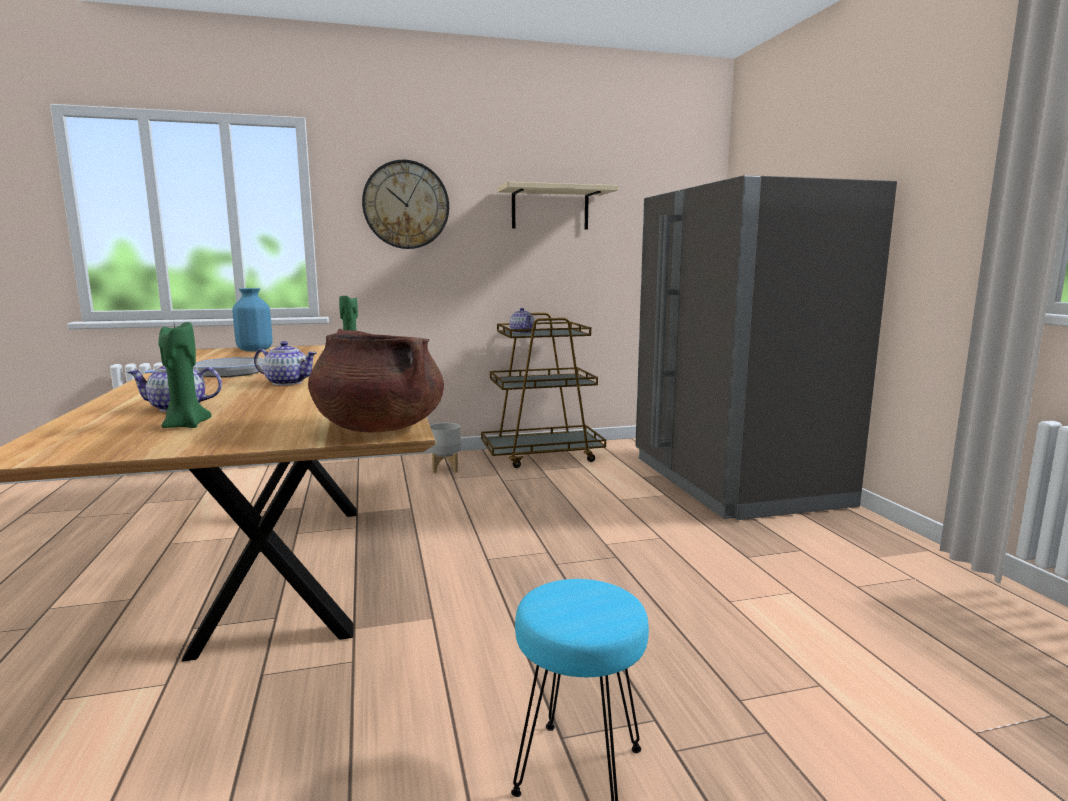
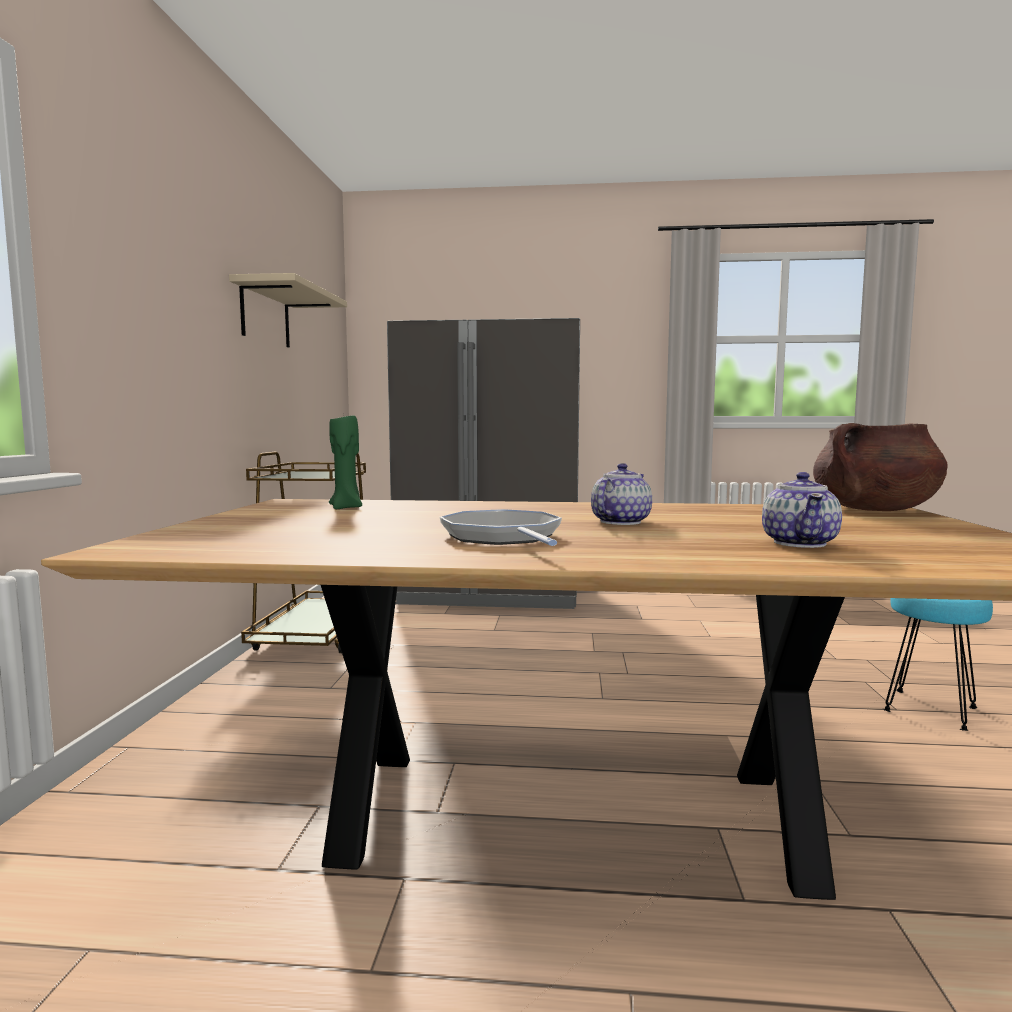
camera: 70 degrees left, 5 degrees down
(185, 425) = (900, 538): green candle -> none
(254, 350) = (205, 532): blue vase -> none
(406, 205) = (150, 274): wall clock -> none
(446, 468) = (284, 688): grey planter -> none
(522, 332) = (296, 476): teapot -> none

